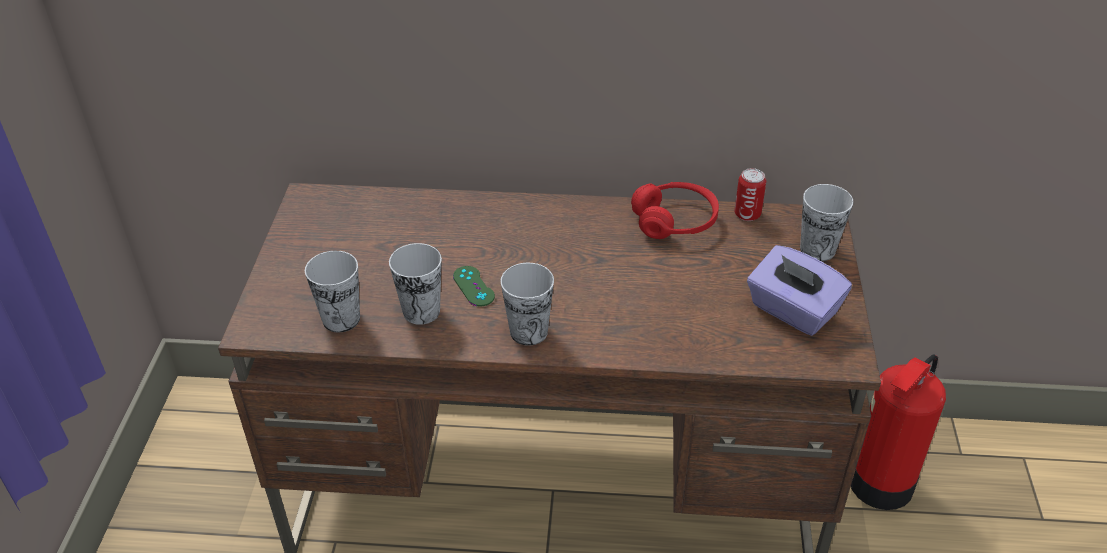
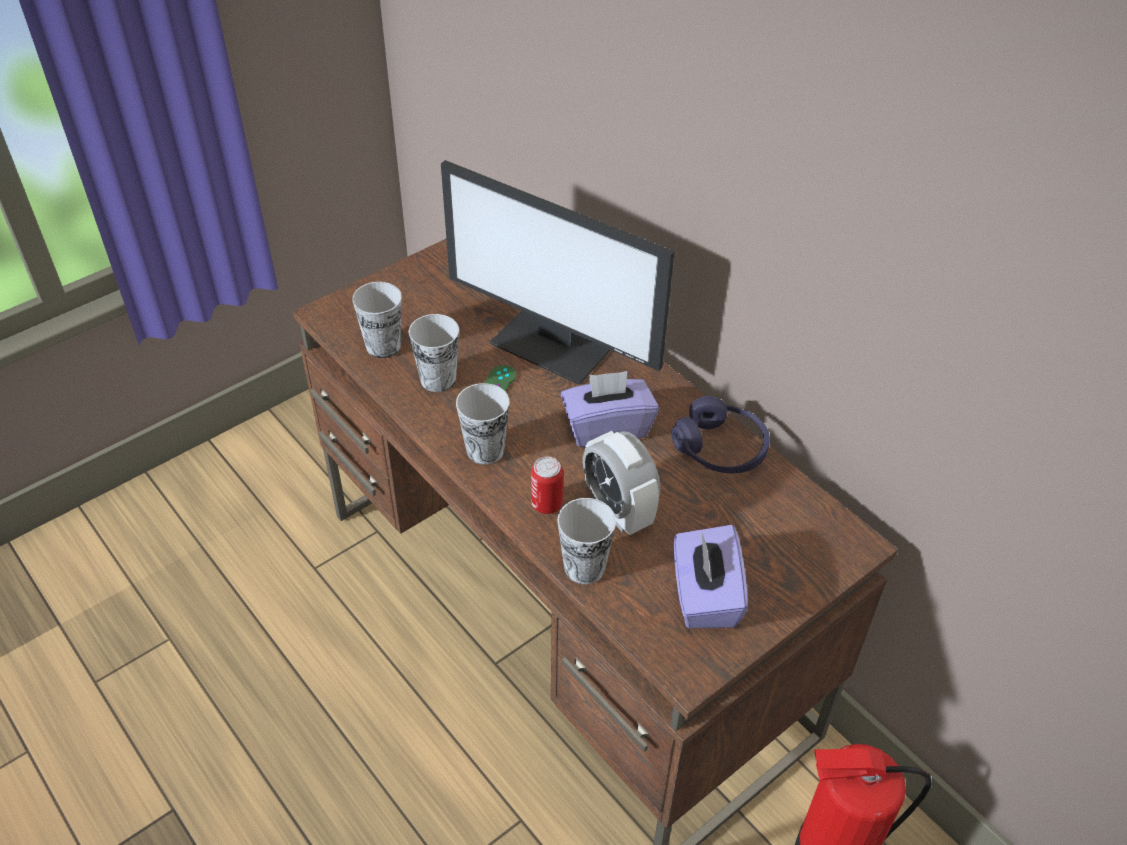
camera: 45 degrees right, 5 degrees up
(472, 231) = (554, 344): none -> monitor
(587, 258) = (607, 427): none -> purple tissue box
(670, 302) = (618, 510): none -> alarm clock
(674, 221) = (720, 449): red headphones -> purple headphones
(747, 214) = (792, 489): can -> can (547, 504)
(817, 249) = (808, 565): cup -> cup (584, 567)

